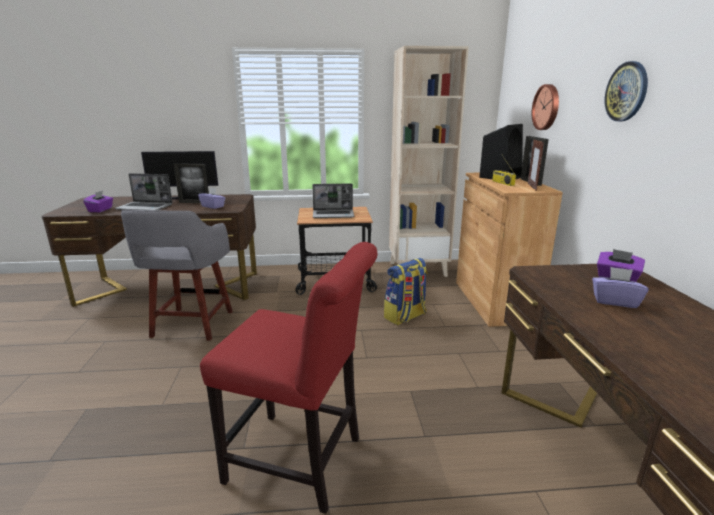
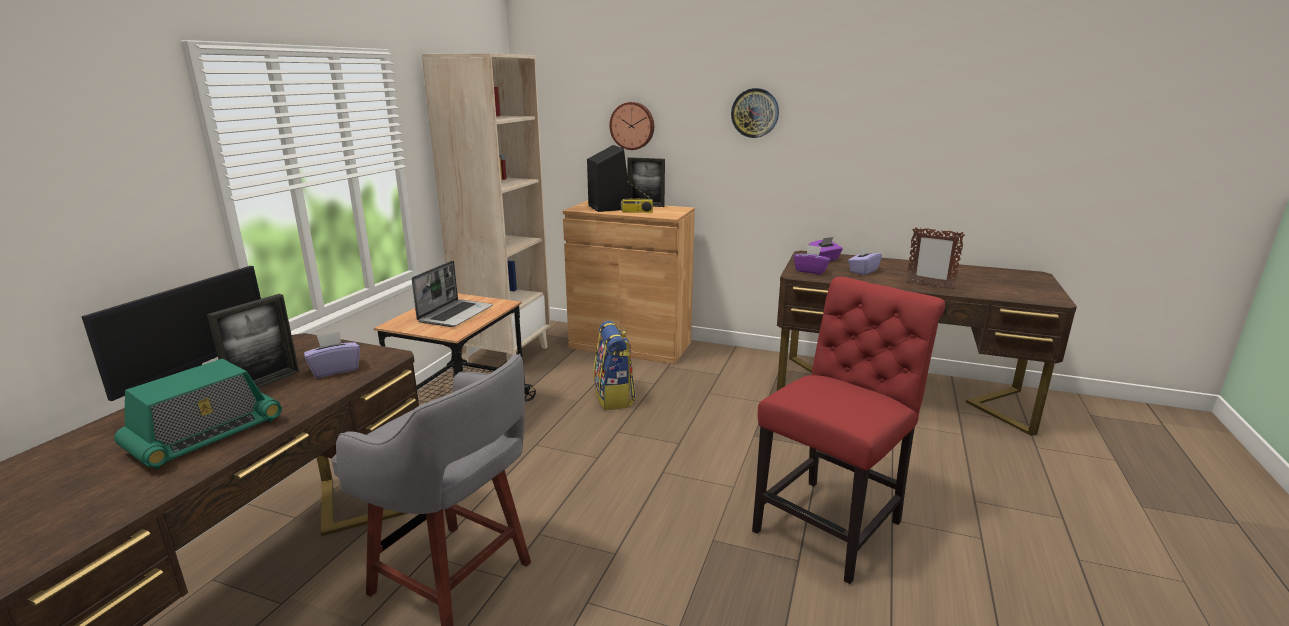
camera: 65 degrees left, 0 degrees up
(101, 210) = (111, 496): purple tissue box -> purple tissue box (811, 271)
(145, 207) = (206, 436): laptop -> radio
(532, 187) = (667, 209): picture frame -> picture frame (929, 286)

